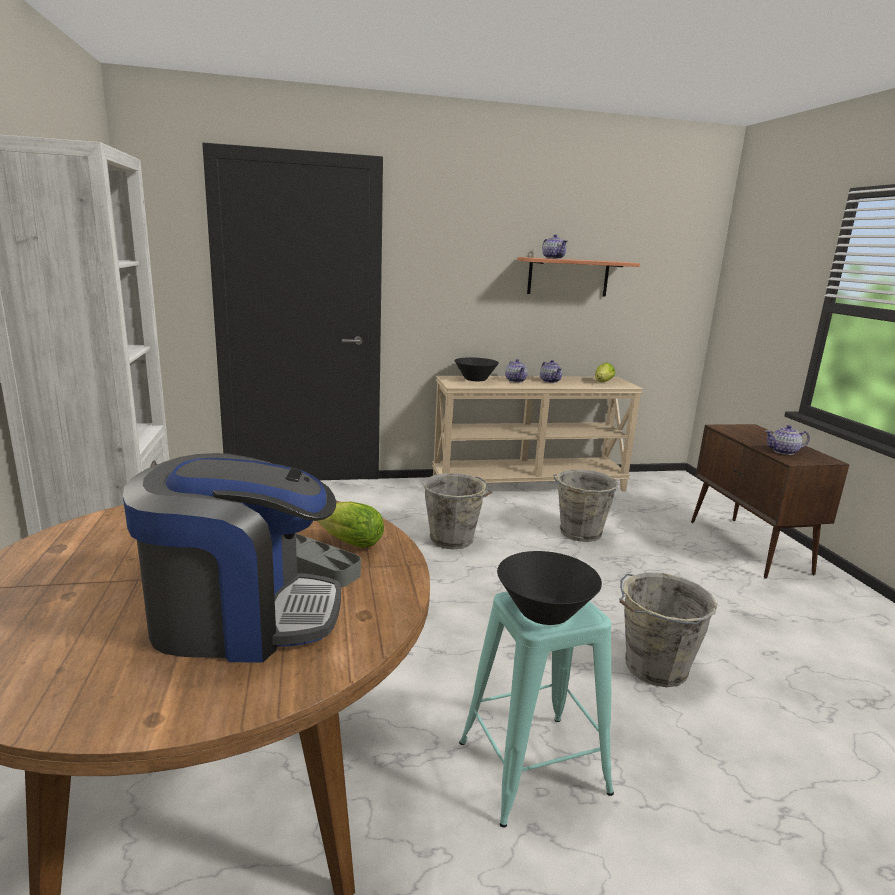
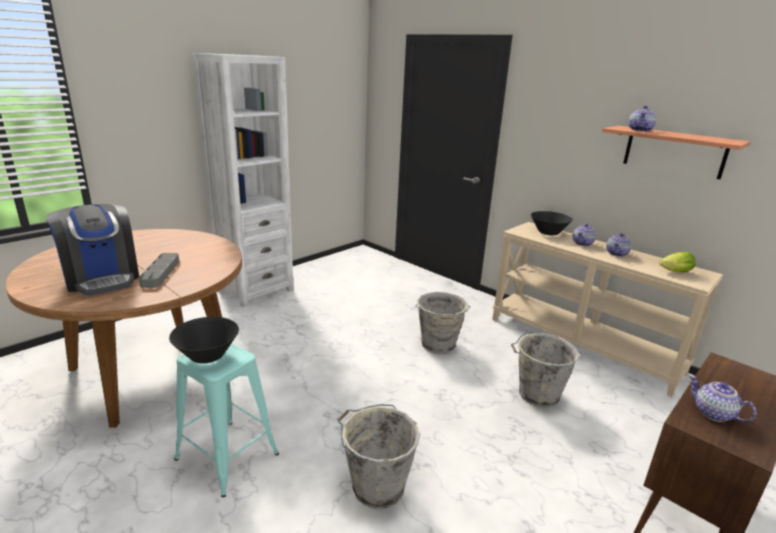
camera: 55 degrees right, 5 degrees up
(347, 542) = (189, 275): lettuce -> none

